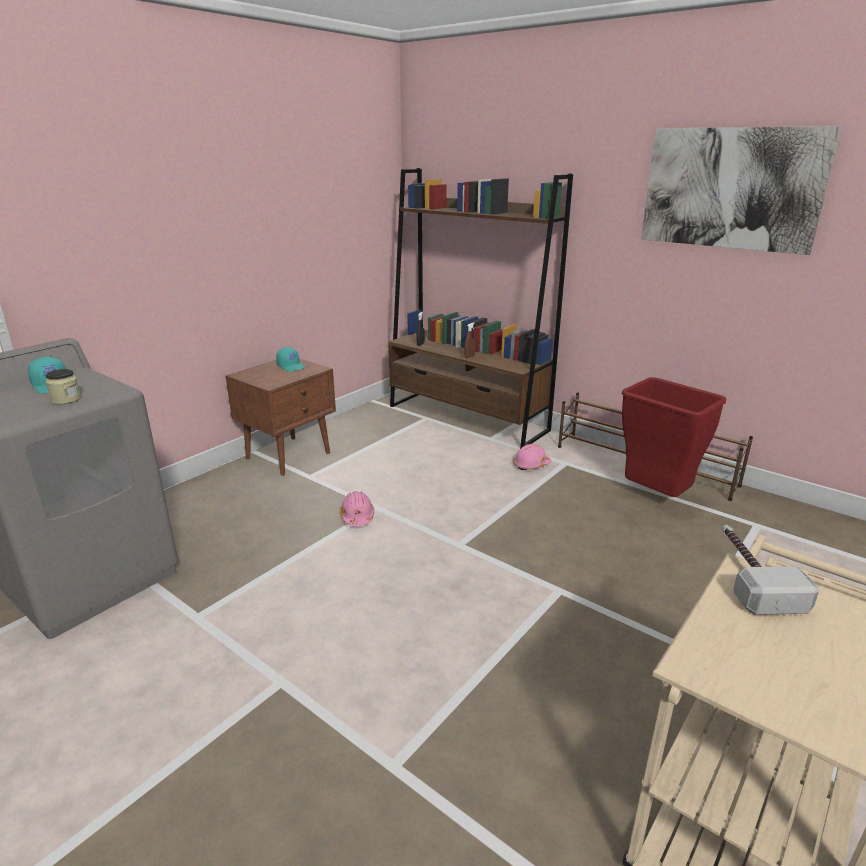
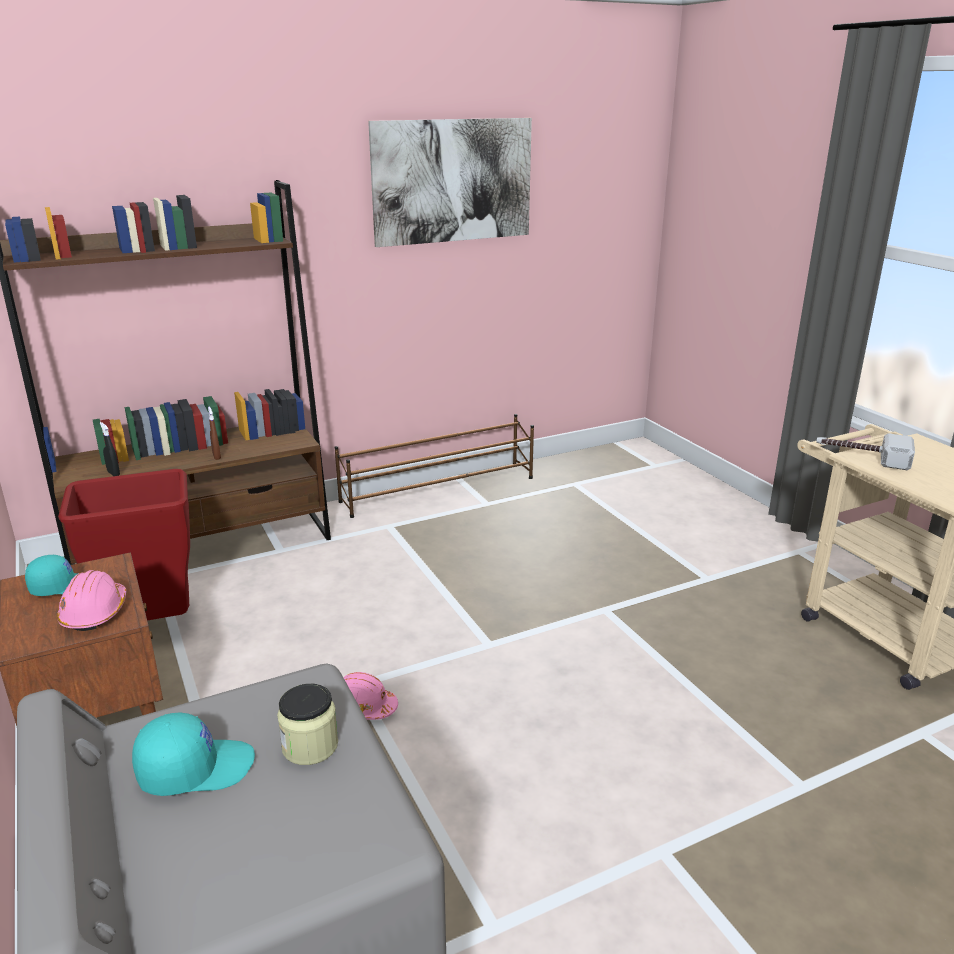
camera: 65 degrees left, 0 degrees up
(531, 465) = (371, 546): pink hard hat -> pink hard hat (95, 613)
(654, 497) = (497, 507): red trash can -> red trash can (150, 628)

